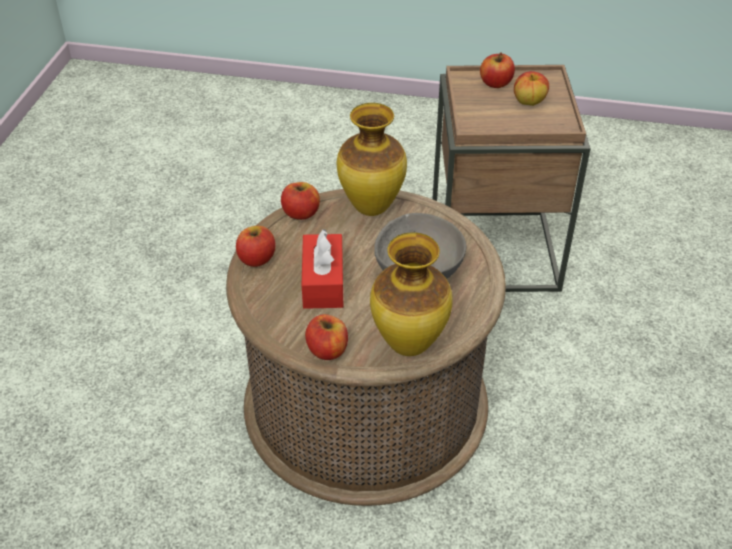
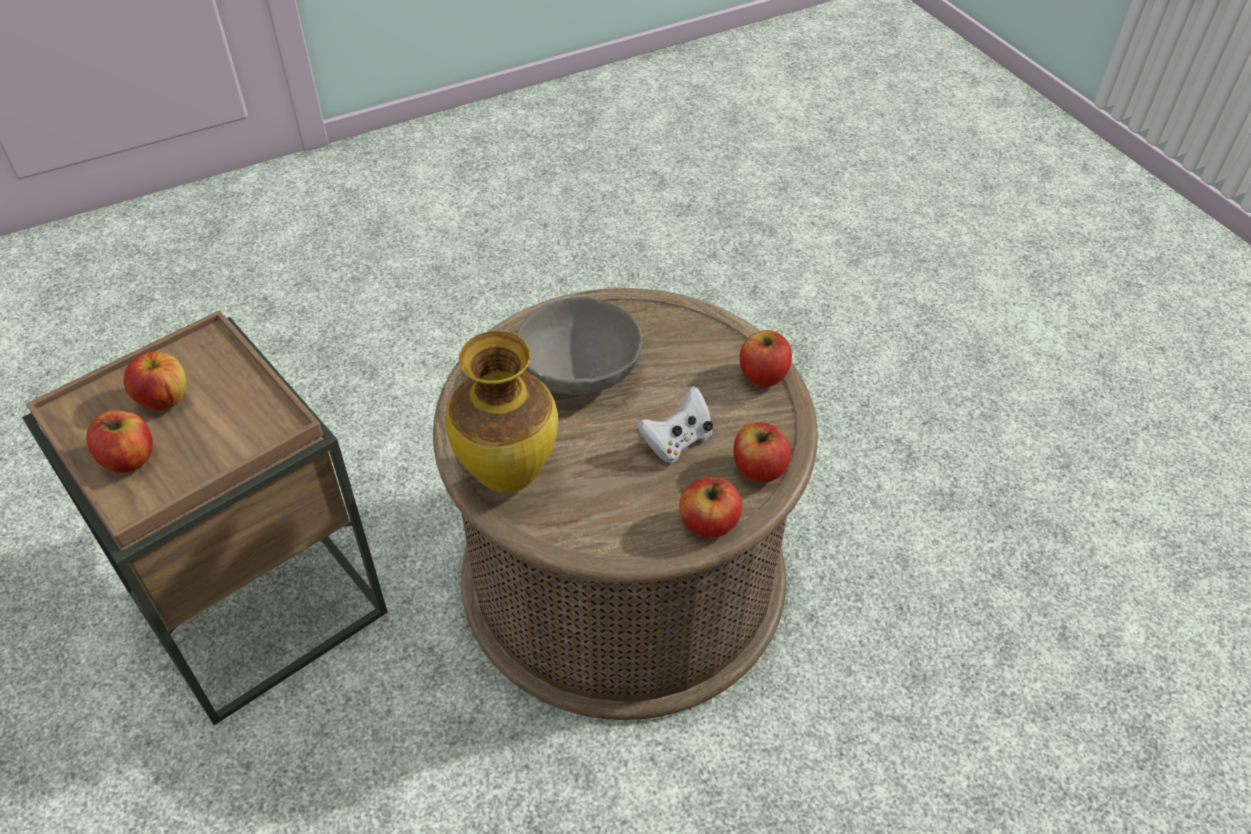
camera: 130 degrees left, 5 degrees up
(301, 213) = (586, 539): apple -> apple (758, 468)
(323, 282) = (677, 441): red tissue box -> white game controller
(410, 345) = (690, 323): vase -> none

